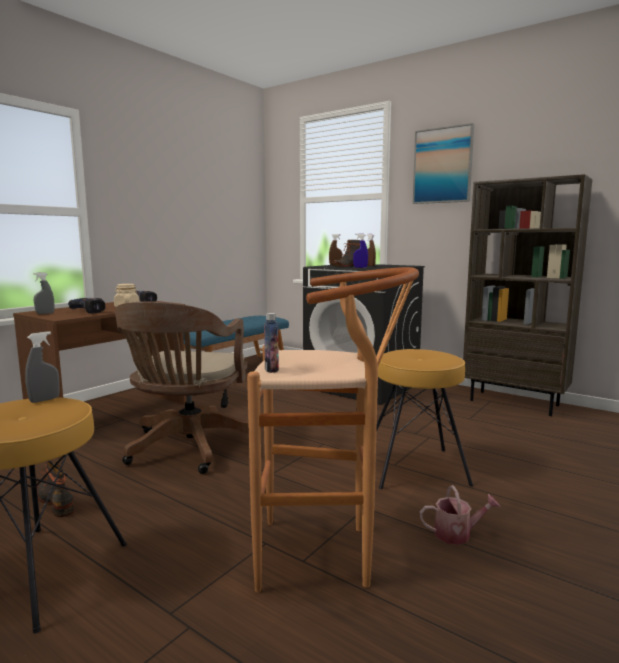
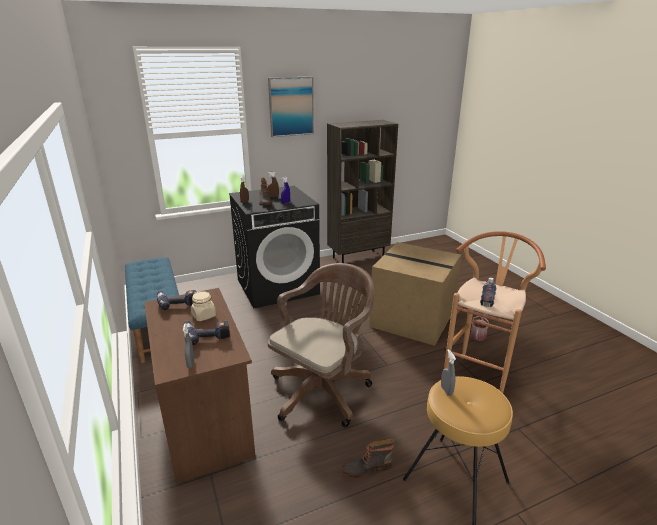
camera: 60 degrees left, 15 degrees up
(188, 449) = (323, 389): brown office chair -> brown office chair turned 90 degrees counterclockwise
(415, 468) = (413, 319): brown stool -> cardboard box

